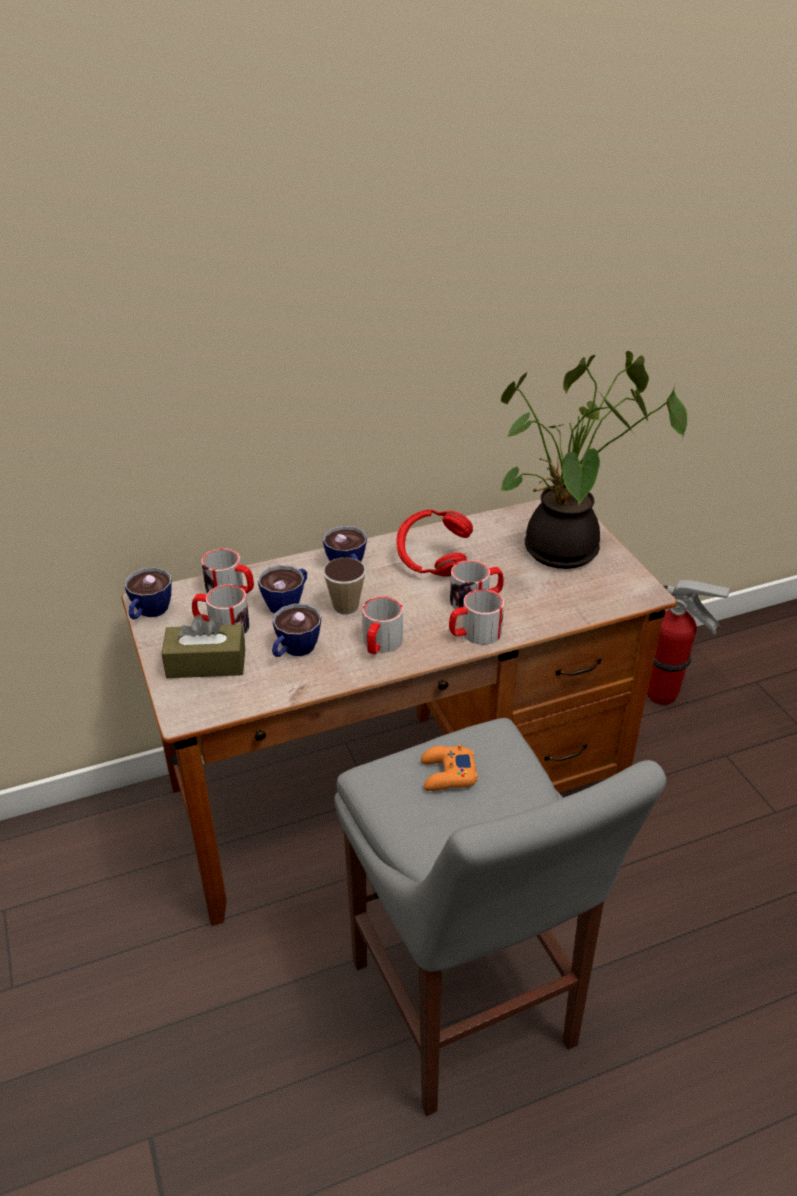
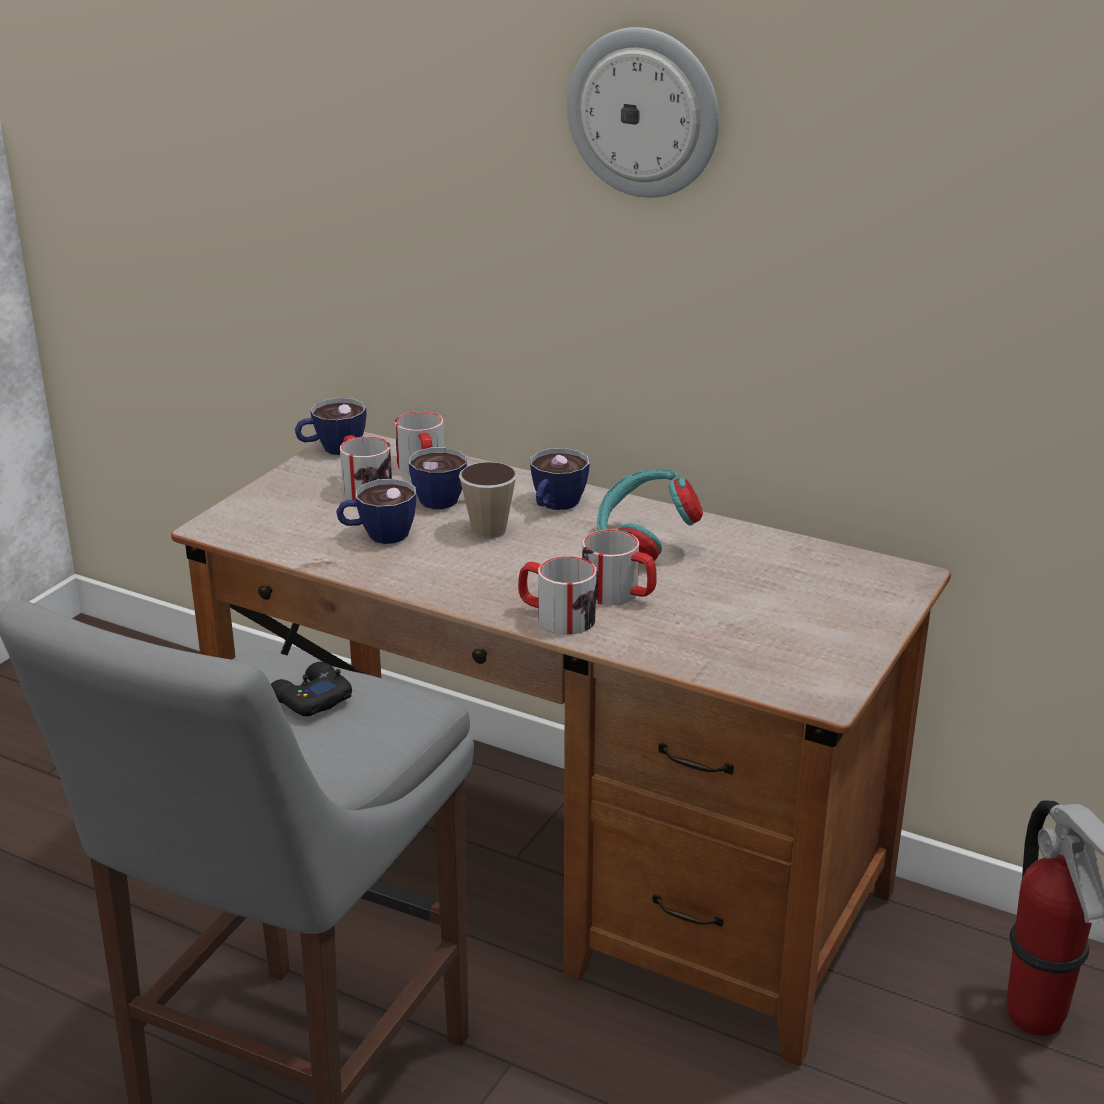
camera: 50 degrees right, 10 degrees down
(206, 663) = (298, 504): brown tissue box -> none
(355, 277) = (644, 113): none -> wall clock
(380, 644) = (455, 573): mug -> none
(432, 563) = (644, 544): red headphones -> turquoise headphones
(447, 774) = (309, 698): orange game controller -> black game controller
(563, 554) = (804, 613): potted plant -> none

